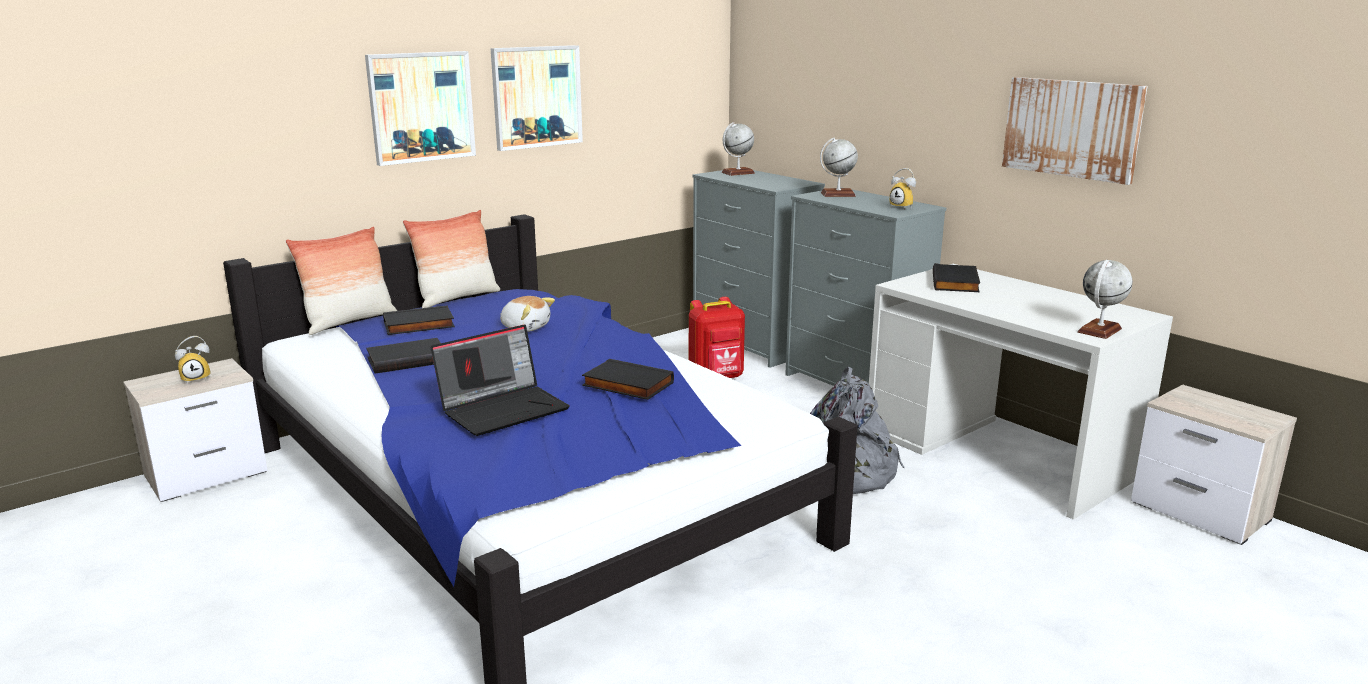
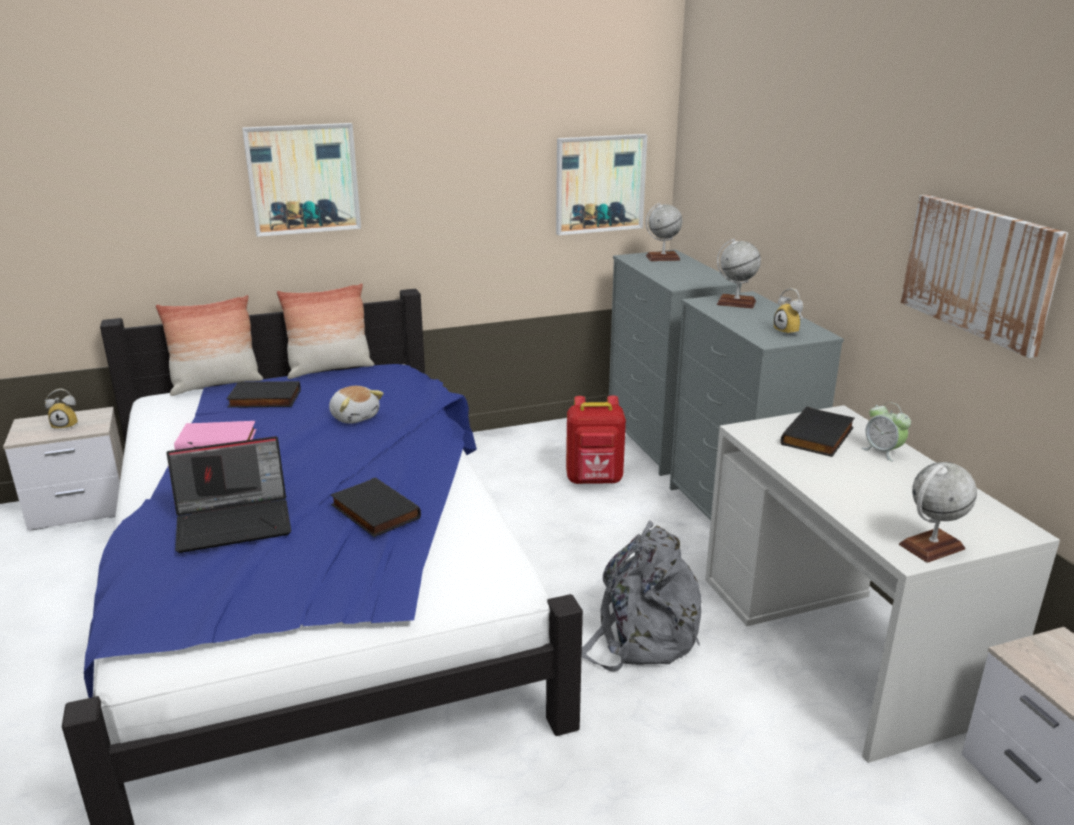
camera: 20 degrees right, 5 degrees up
(407, 359) = (218, 440): black book -> pink book
(536, 97) = (433, 169): picture -> picture (600, 184)
(1010, 286) = (882, 452): none -> alarm clock

